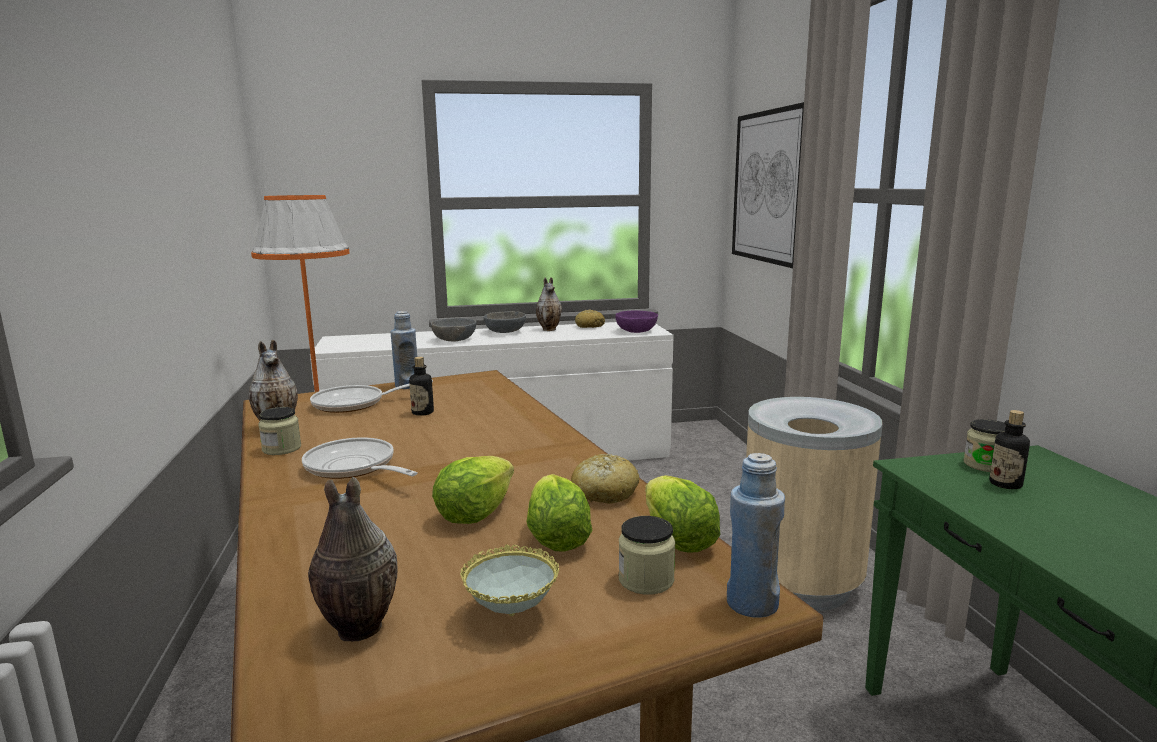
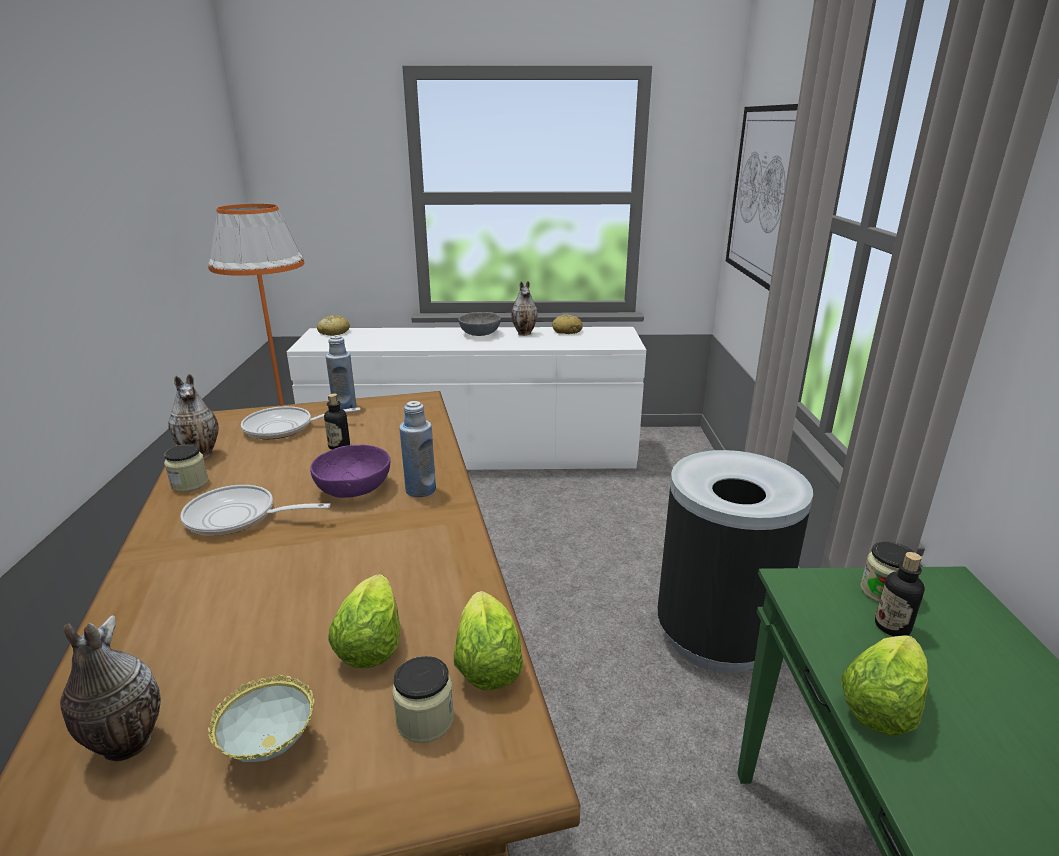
camera: 10 degrees right, 10 degrees up
(354, 468) = (238, 517): frying pan -> frying pan turned 45 degrees counterclockwise
(455, 339) = (427, 341): grey bowl -> none
(475, 514) = (313, 597): lettuce -> lettuce (880, 706)
(604, 493) = (450, 583): bread -> bread (333, 332)
(636, 331) = (610, 342): purple bowl -> purple bowl (354, 488)
(751, 604) = (513, 774): blue bottle -> blue bottle (420, 490)
(800, 584) = (715, 637): beige trash can -> black trash can

